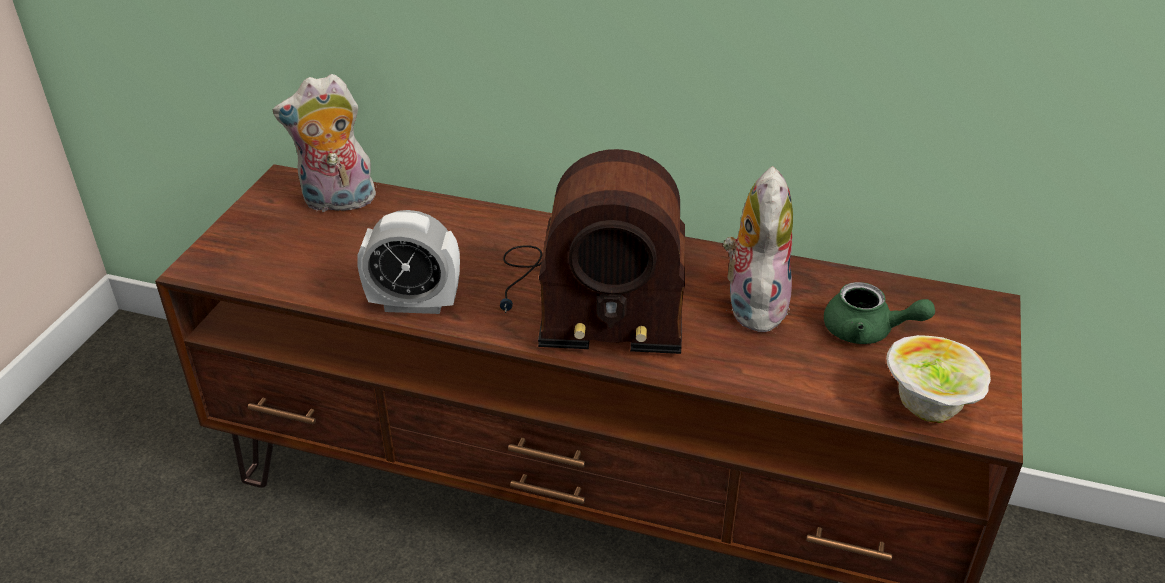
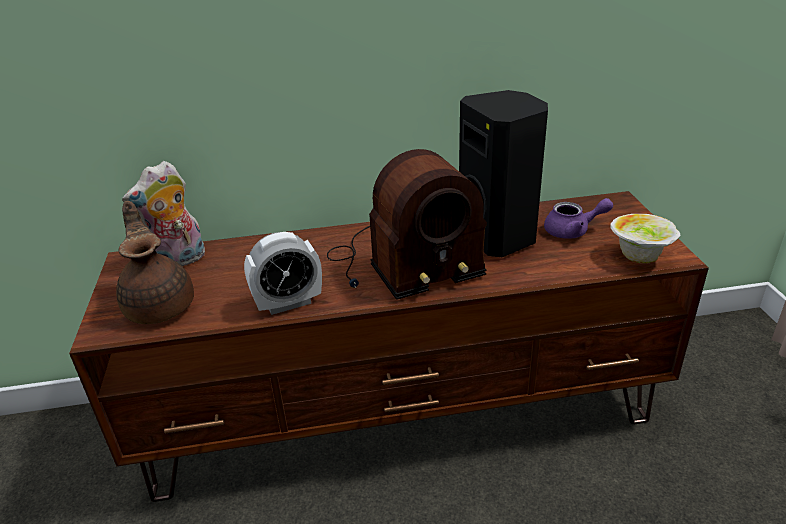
camera: 25 degrees left, 5 degrees down
(279, 255) = (160, 305): none -> brown teapot
(752, 304) = (499, 237): plush toy -> black speaker
(867, 332) = (573, 231): green teapot -> purple teapot

